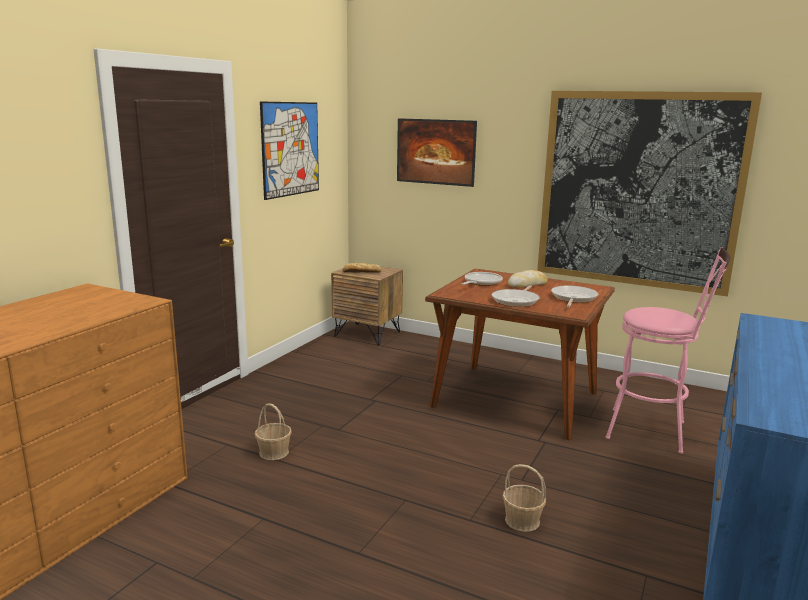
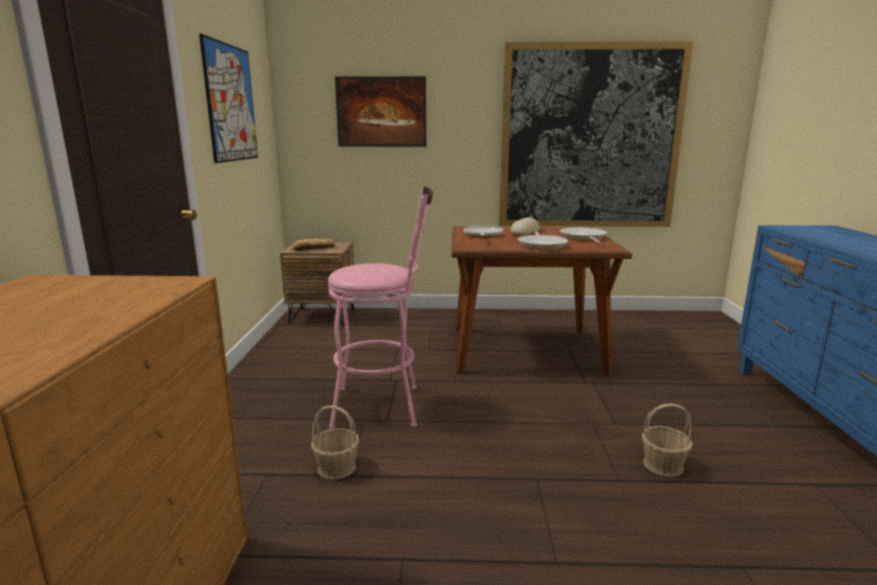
camera: 25 degrees left, 0 degrees up
(654, 432) = (661, 353): pink stool -> pink stool (385, 406)

